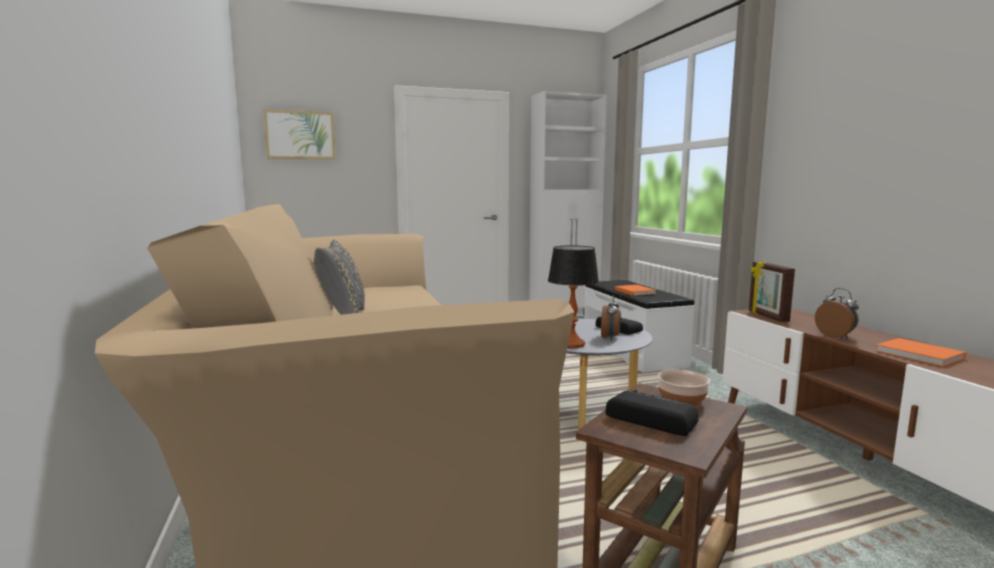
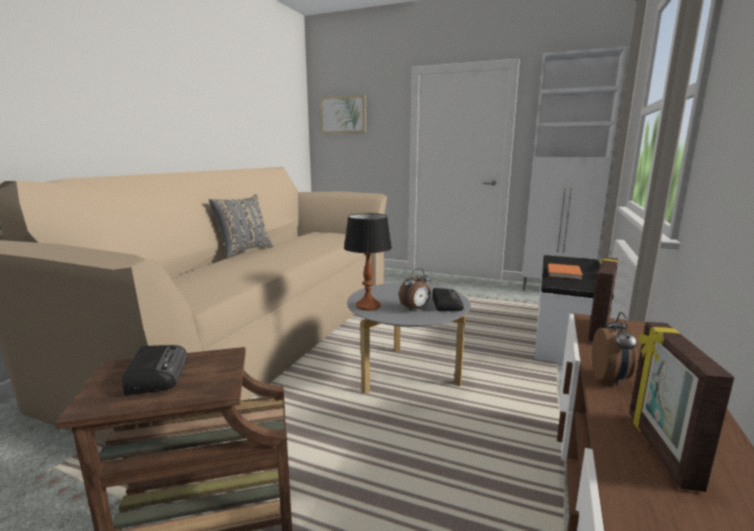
camera: 40 degrees right, 5 degrees up
(681, 400) = (218, 371): bowl -> none
(921, 355) = (659, 449): orange book -> picture frame

